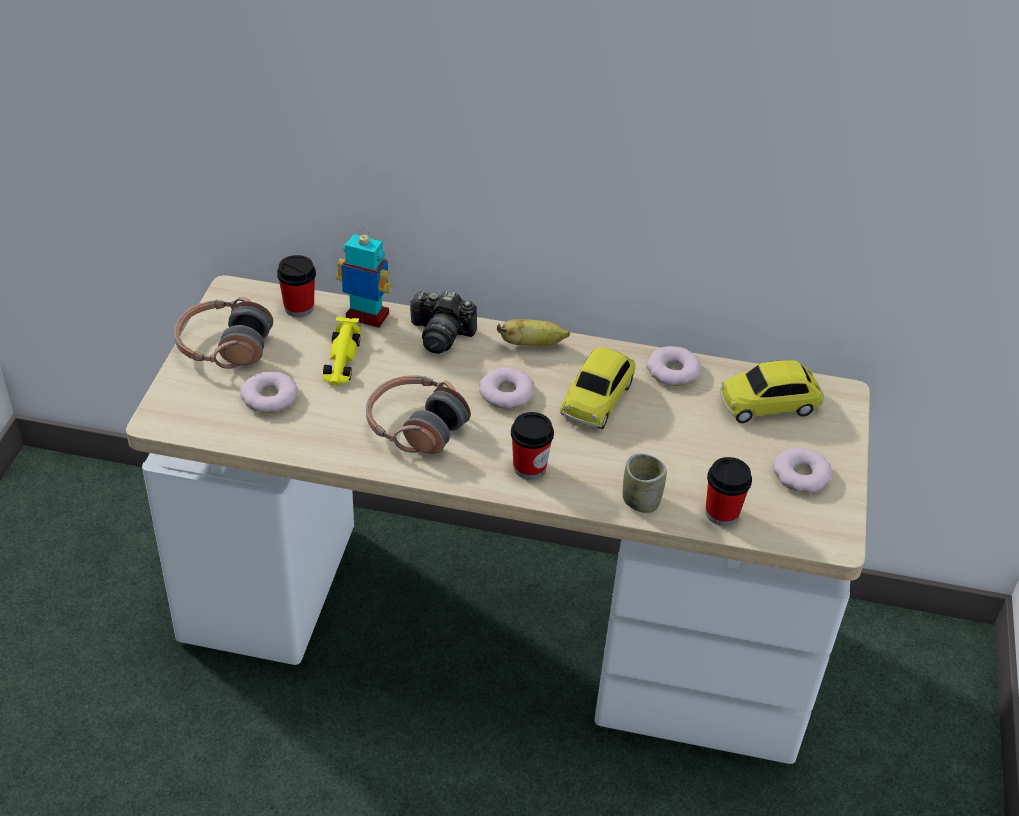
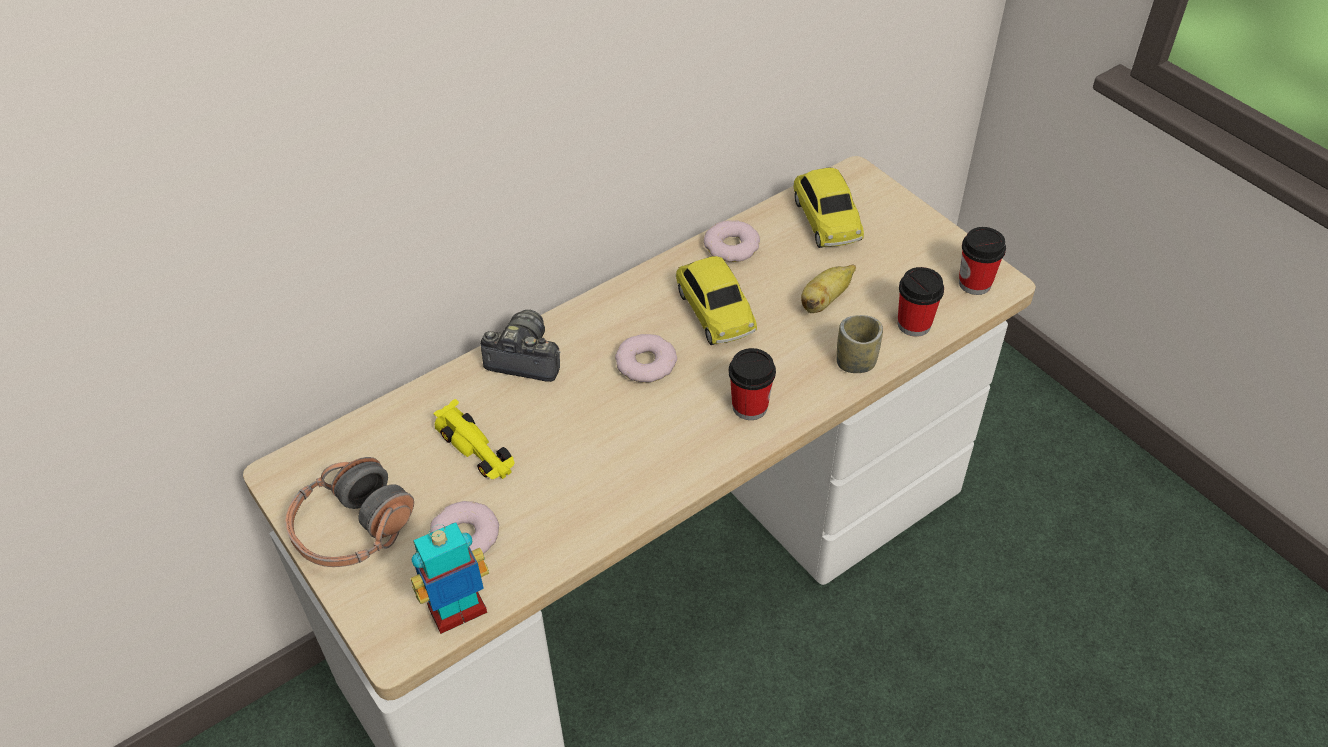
camera: 45 degrees left, 5 degrees up
(299, 307) = (367, 436): cup -> cup (974, 283)
(367, 317) = (440, 395): toy robot -> toy robot (458, 612)
(415, 426) = (621, 451): headphones -> none
(441, 335) = (525, 359): camera -> camera turned 135 degrees counterclockwise
(532, 344) = (605, 308): banana -> banana (825, 300)
(769, 404) = (826, 219): toy car -> toy car turned 45 degrees counterclockwise
(801, 475) = (916, 254): donut -> none

